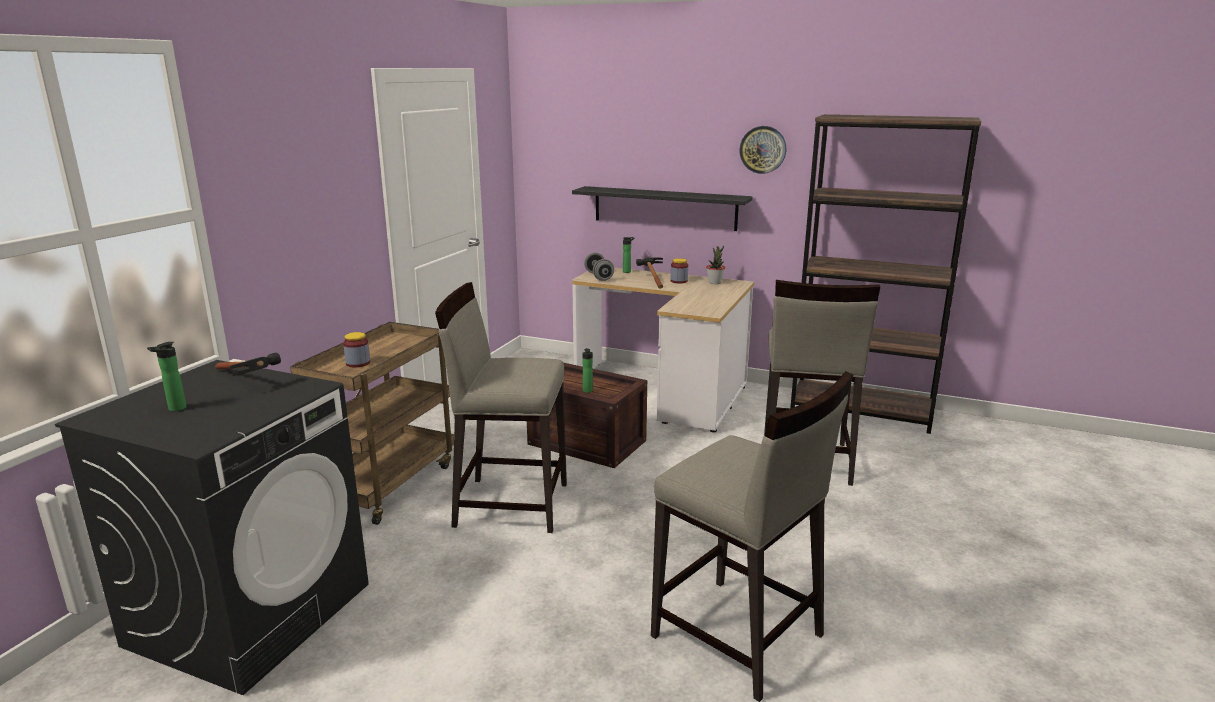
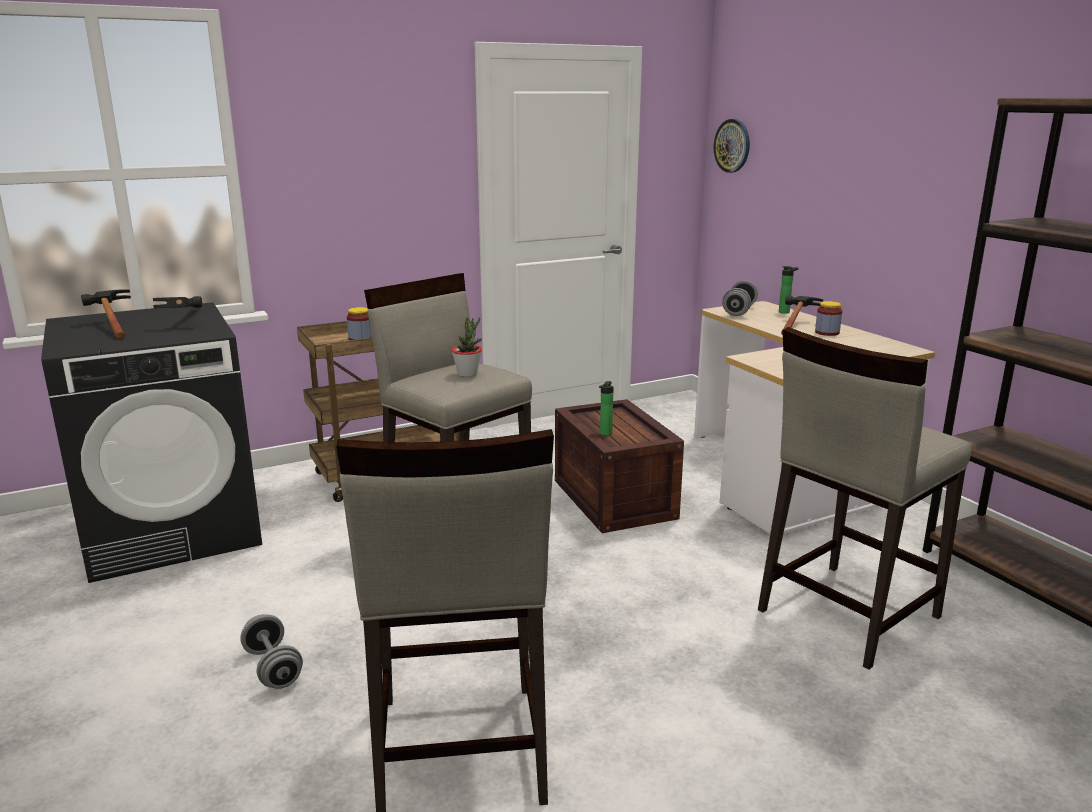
camera: 40 degrees right, 0 degrees up
(174, 409) = (111, 326): bottle -> hammer
(540, 661) = (273, 668): none -> grey dumbbell
(664, 208) = (845, 233): black shelf -> none
(715, 282) = (872, 343): potted plant -> potted plant (467, 374)
(763, 149) = (972, 154): wall clock -> wall clock (732, 145)

